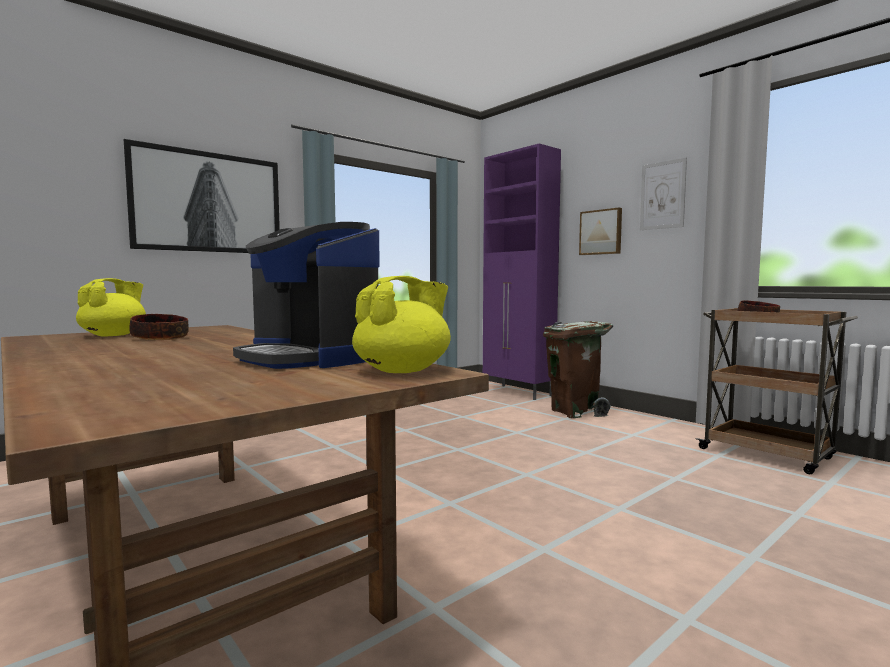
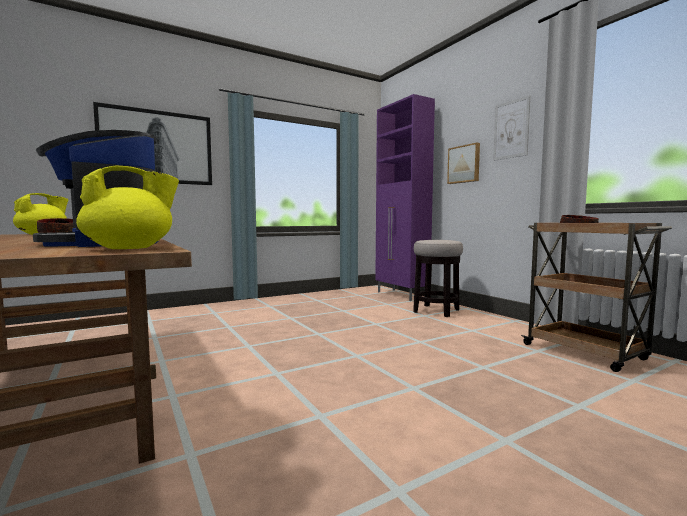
camera: 10 degrees right, 0 degrees up
(575, 412) = (436, 311): brown trash can -> stool

